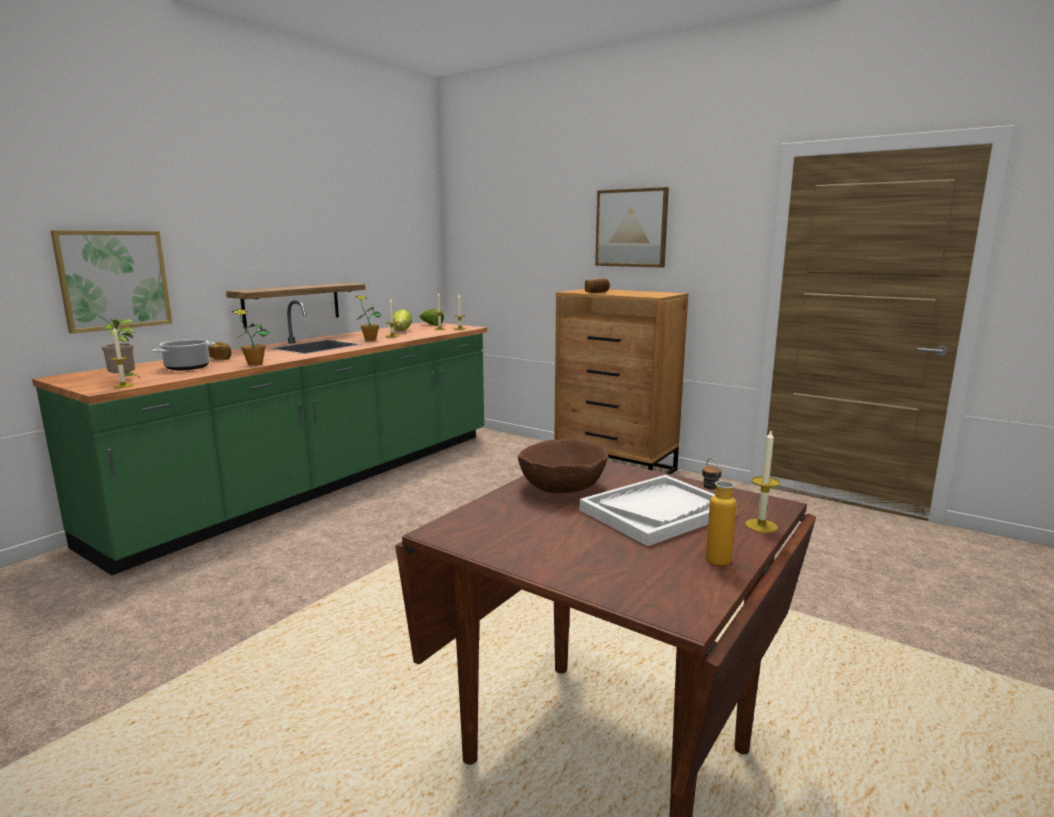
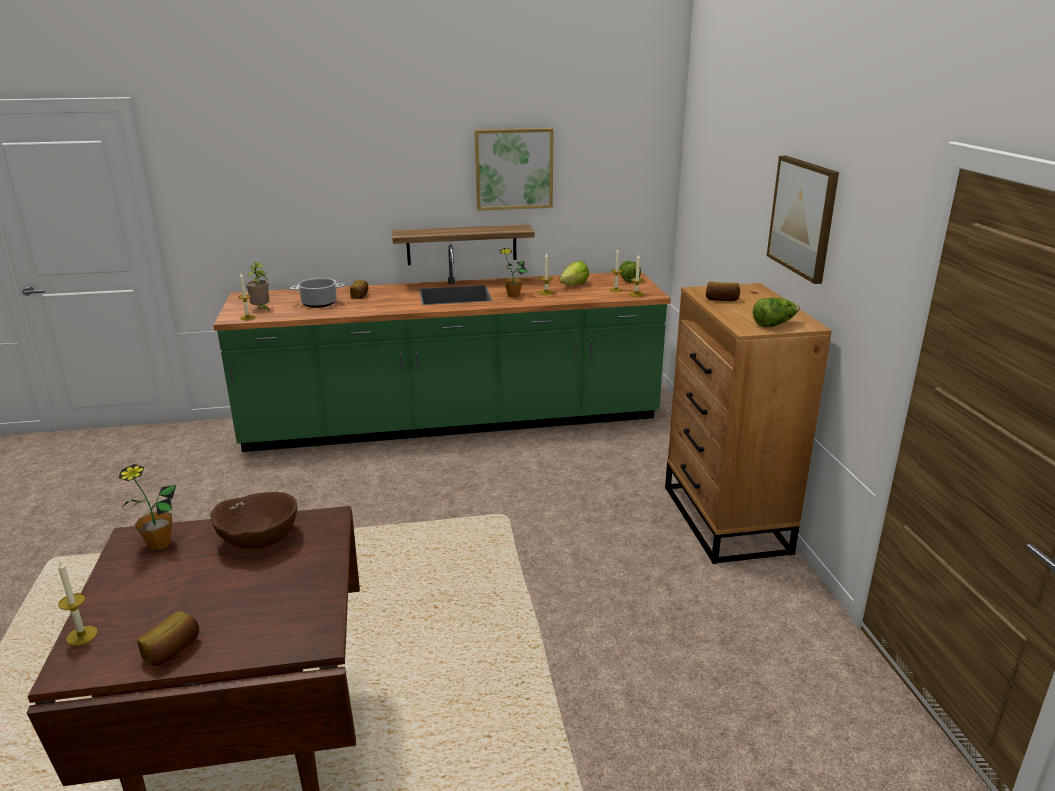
camera: 45 degrees right, 10 degrees up
(114, 280) = (293, 219): picture -> picture (514, 169)
(255, 364) = (361, 312): potted plant -> potted plant (159, 544)
(657, 512) = (244, 596): white tray -> none
(658, 294) = (774, 324): none -> lettuce
(712, 556) = (173, 650): bottle -> bread
(761, 526) = (259, 651): candle -> candle (82, 635)

